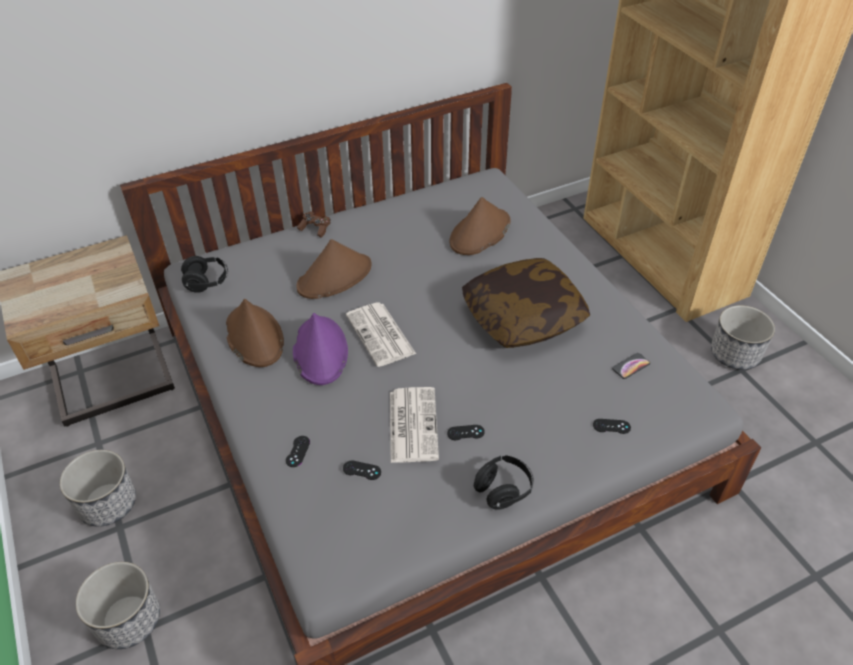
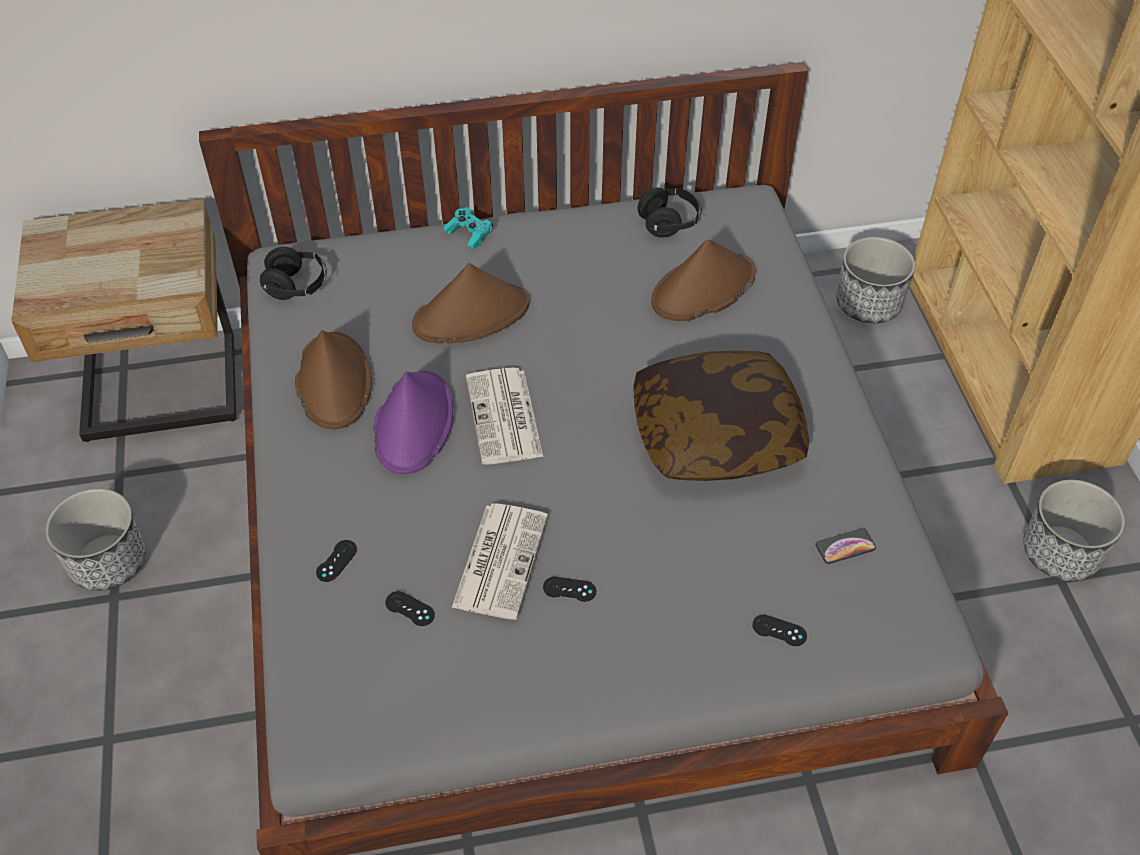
camera: 15 degrees right, 5 degrees up
(128, 620) = (91, 722): planter -> planter (867, 303)
(315, 228) = (469, 234): brown game controller -> turquoise game controller
(503, 490) = (590, 684): black headphones -> black headphones (669, 223)

